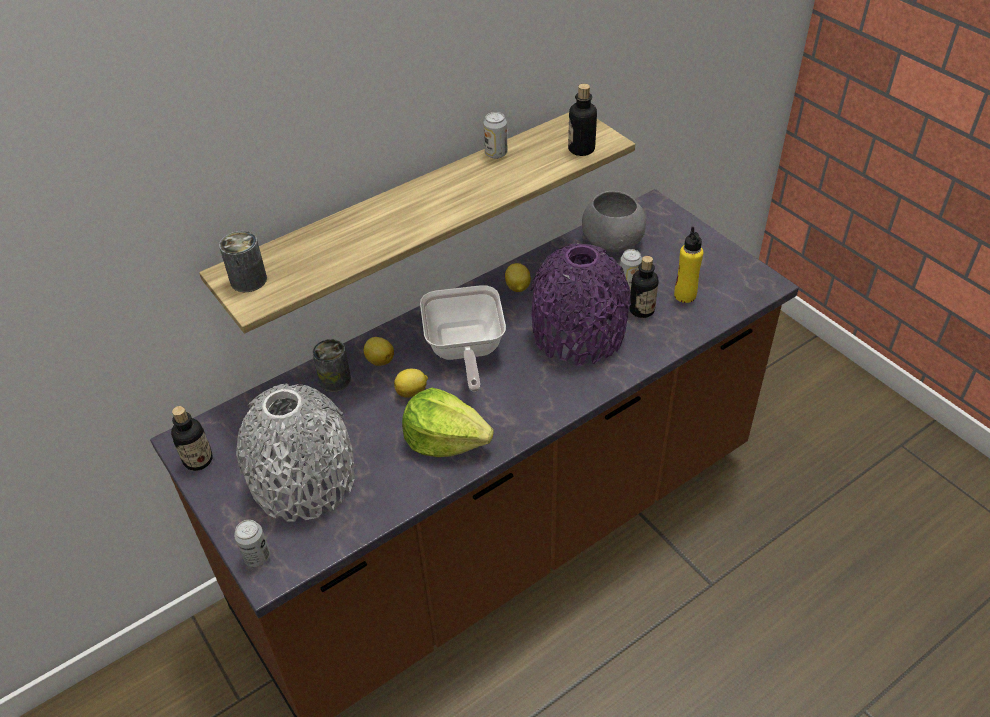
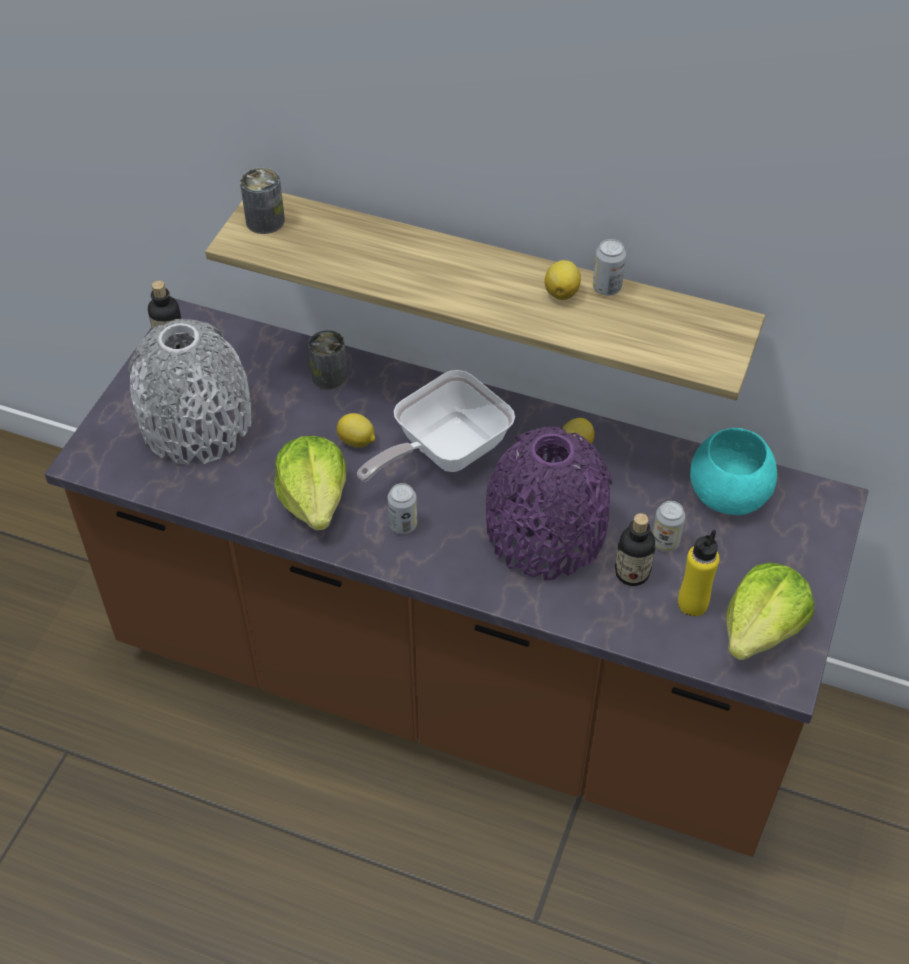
camera: 55 degrees right, 5 degrees up
(257, 557) = (96, 442): can -> can (403, 524)
(379, 360) = (380, 394): lemon -> lemon (562, 292)
(581, 149) = (680, 352): bottle -> none
(613, 241) = (728, 494): grey bowl -> turquoise bowl
(724, 276) = (761, 629): none -> lettuce

